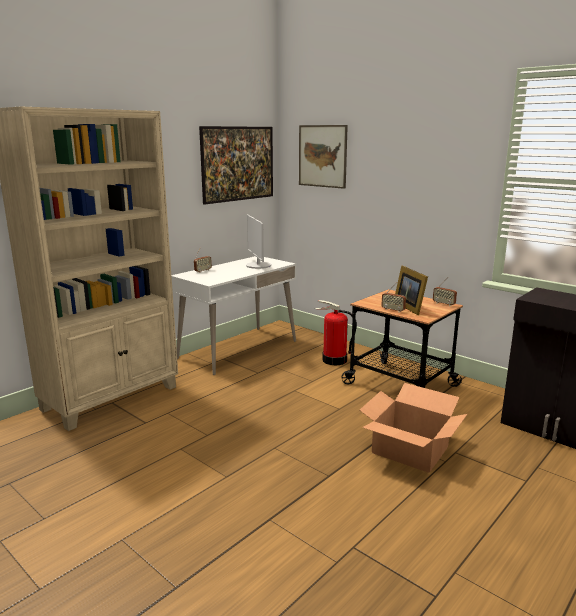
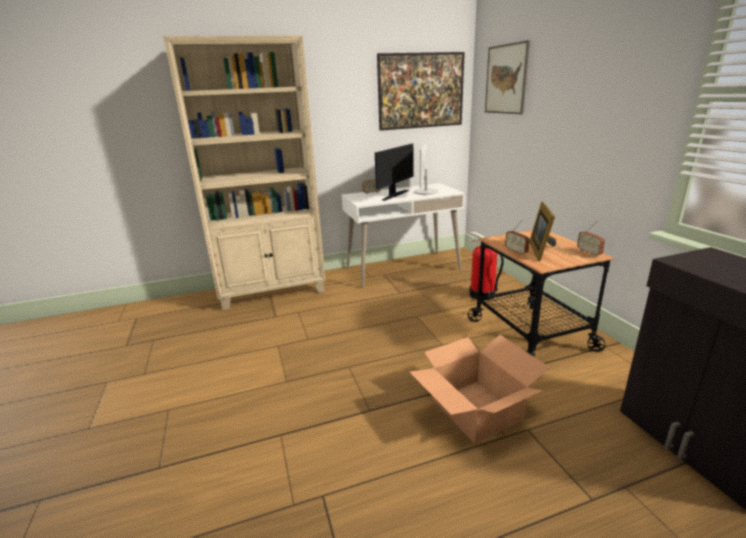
camera: 30 degrees right, 5 degrees up
(231, 271) = (394, 195): none -> monitor

